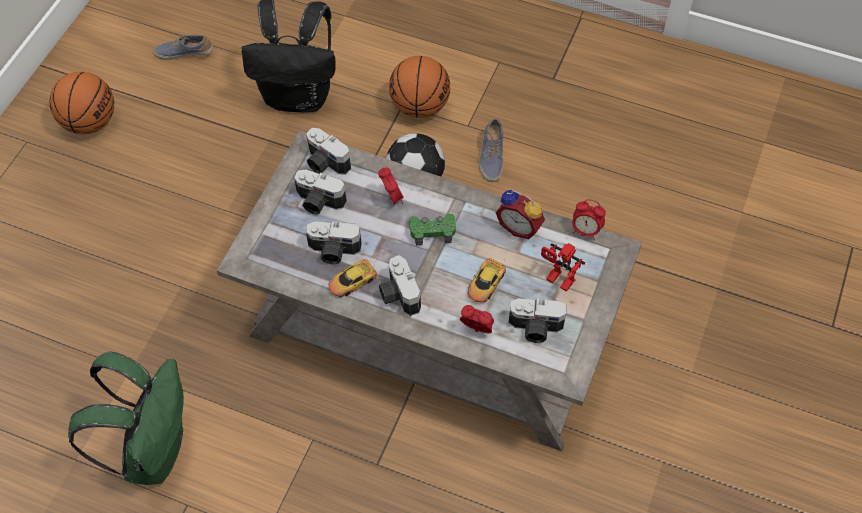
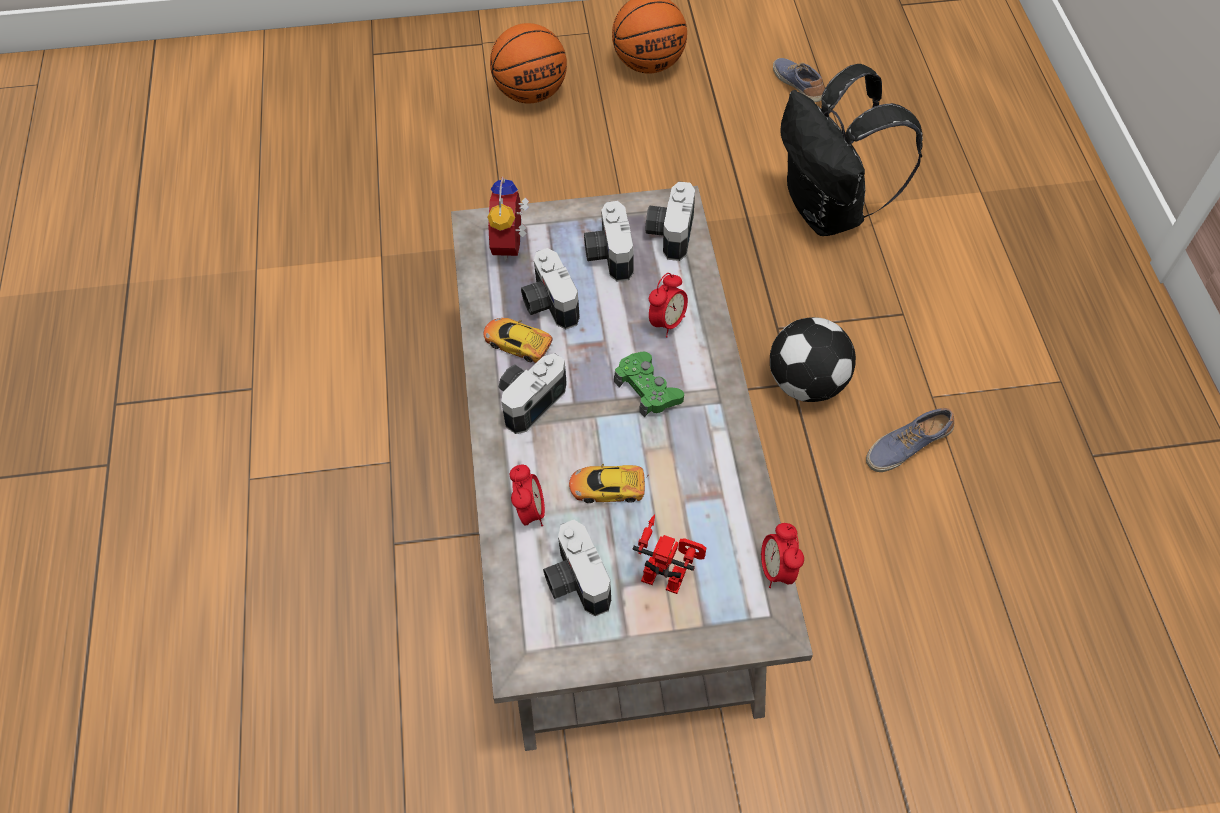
camera: 60 degrees right, 0 degrees up
(152, 450) = (299, 324): green backpack -> none
(419, 106) = (916, 332): basketball -> basketball (530, 93)
(520, 226) = (726, 485): alarm clock -> alarm clock (512, 244)
(557, 281) = (668, 572): toy robot -> toy robot turned 105 degrees clockwise

